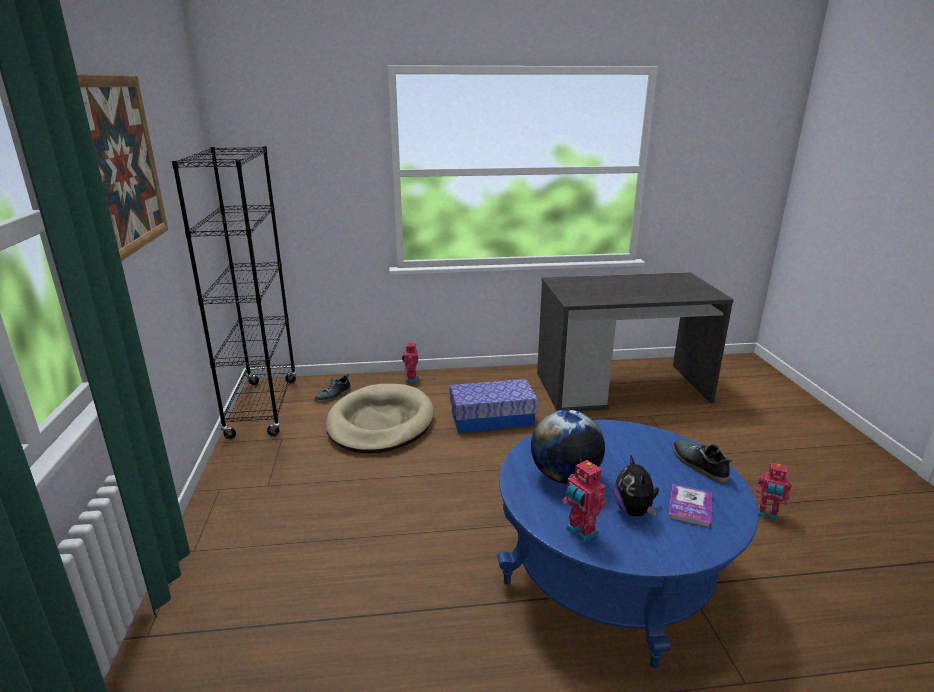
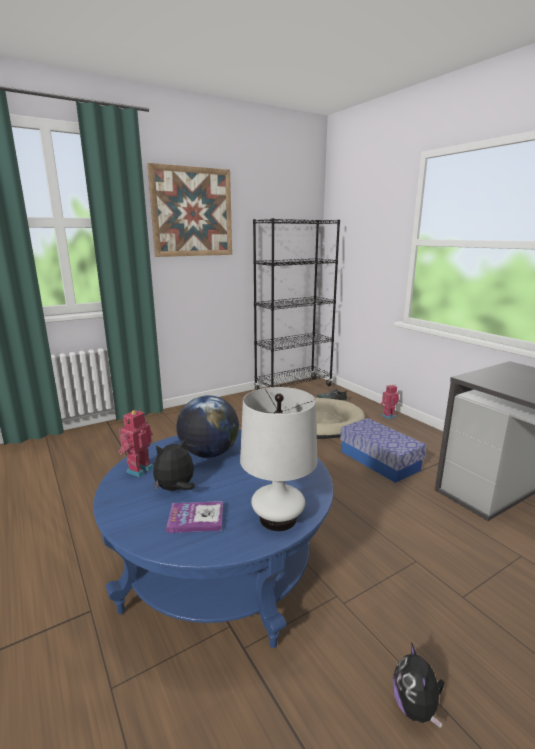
camera: 65 degrees right, 5 degrees down
(698, 464) = (278, 518): shoe -> white table lamp
(767, 514) = (415, 707): toy robot -> plush toy

